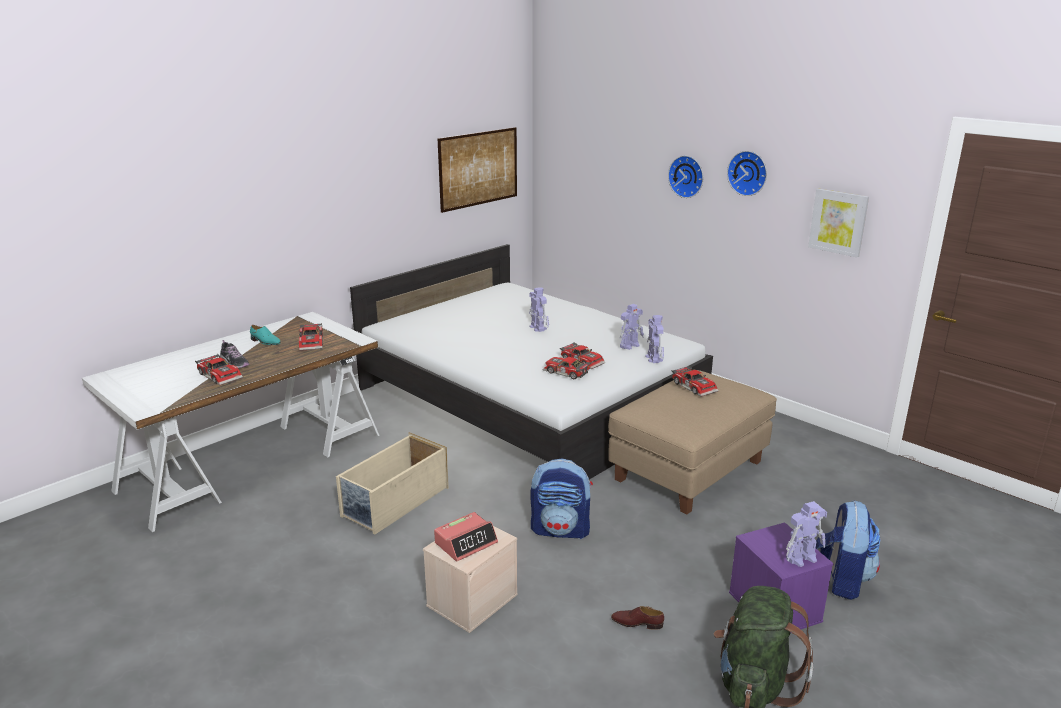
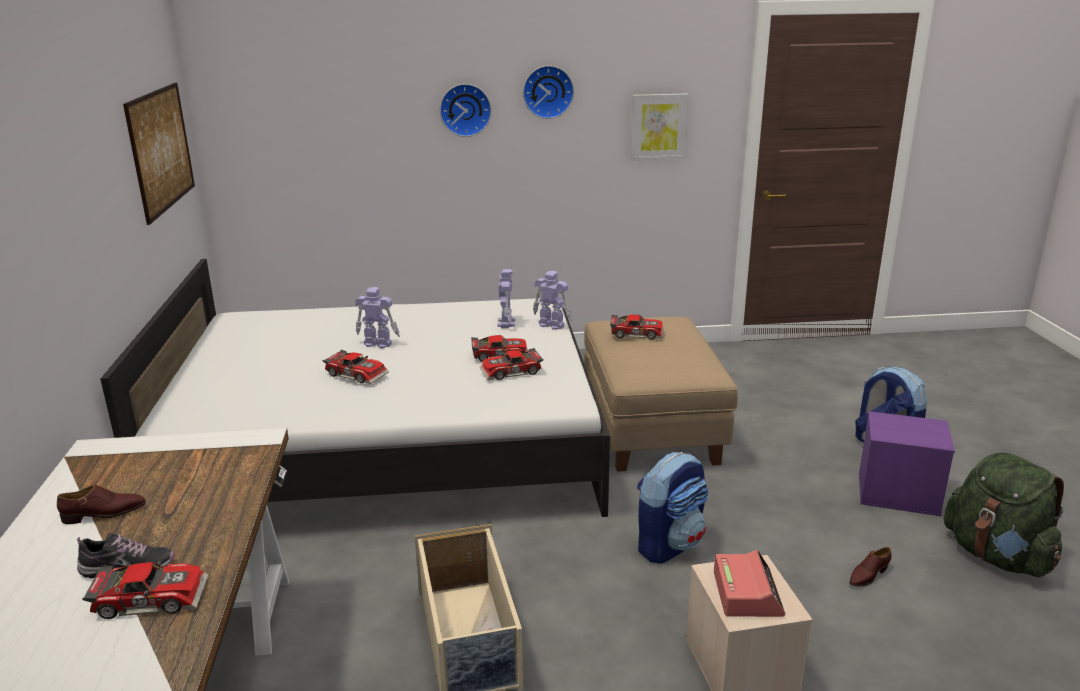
camera: 50 degrees left, 0 degrees up
(265, 342) = (104, 514): turquoise shoe -> brown shoe
(313, 342) = (193, 475): toy car -> toy car (357, 373)
(802, 558) = (930, 428): toy robot -> none

